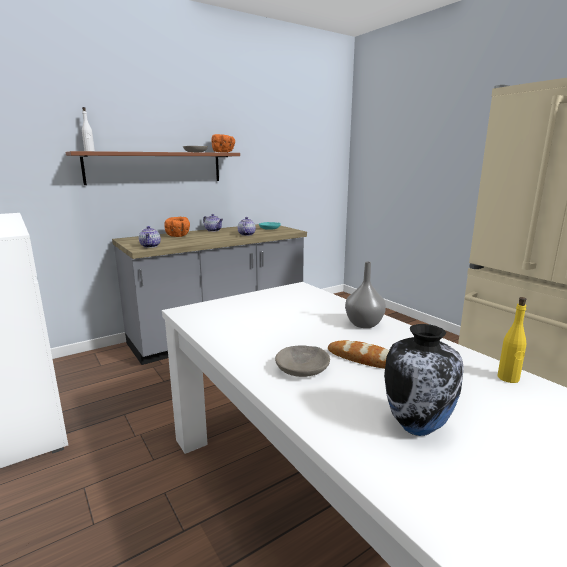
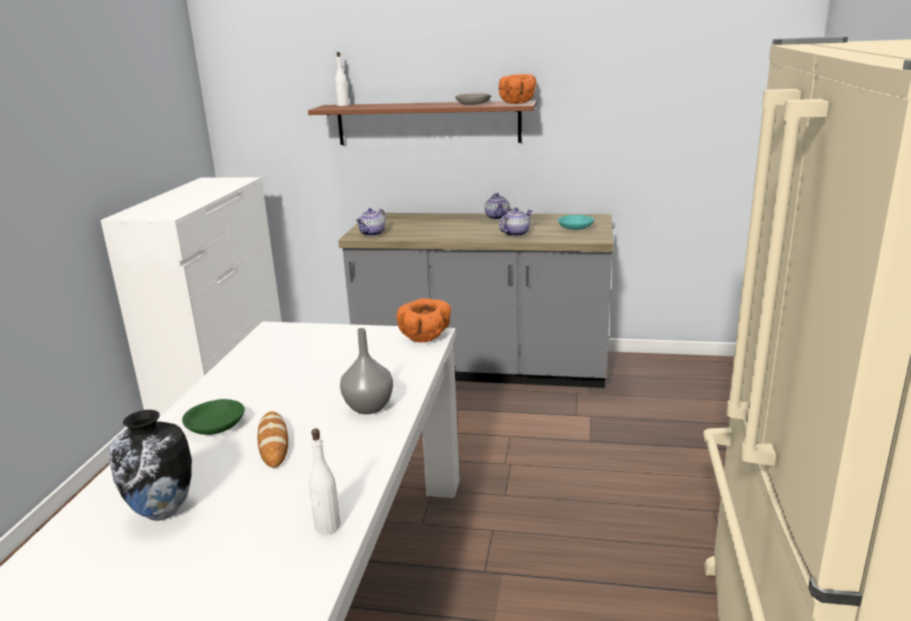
camera: 45 degrees right, 5 degrees up
(179, 235) = (438, 220): orange bowl -> orange bowl (425, 337)
(302, 368) = (216, 425): grey bowl -> green bowl
(508, 378) = (327, 526): yellow bottle -> white bottle

